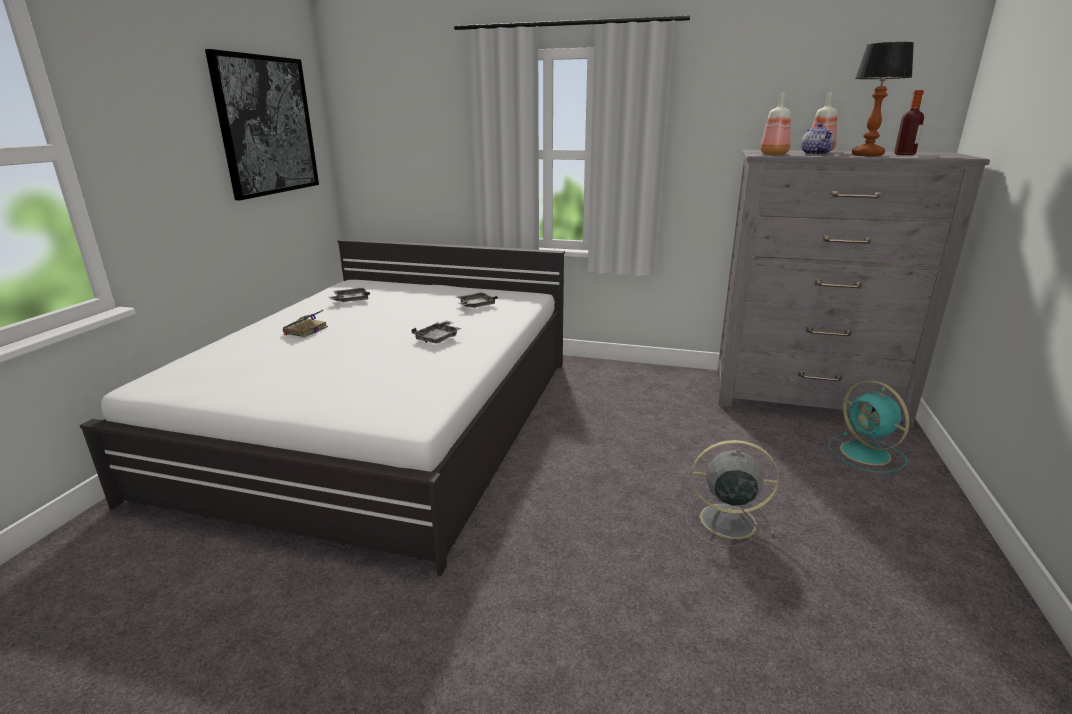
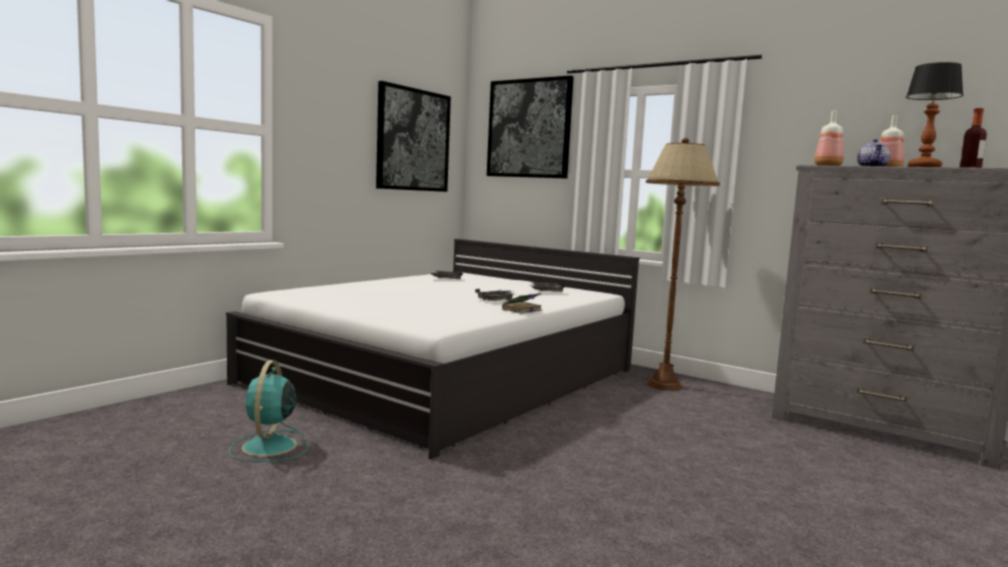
camera: 20 degrees right, 15 degrees down
(305, 330) = (399, 286): book -> book (521, 310)
(410, 99) = (529, 128): none -> picture
(605, 380) = (665, 385): none -> brown floor lamp
(725, 521) = (711, 483): grey fan -> none
(867, 454) = (918, 476): turquoise fan -> turquoise fan (268, 447)

